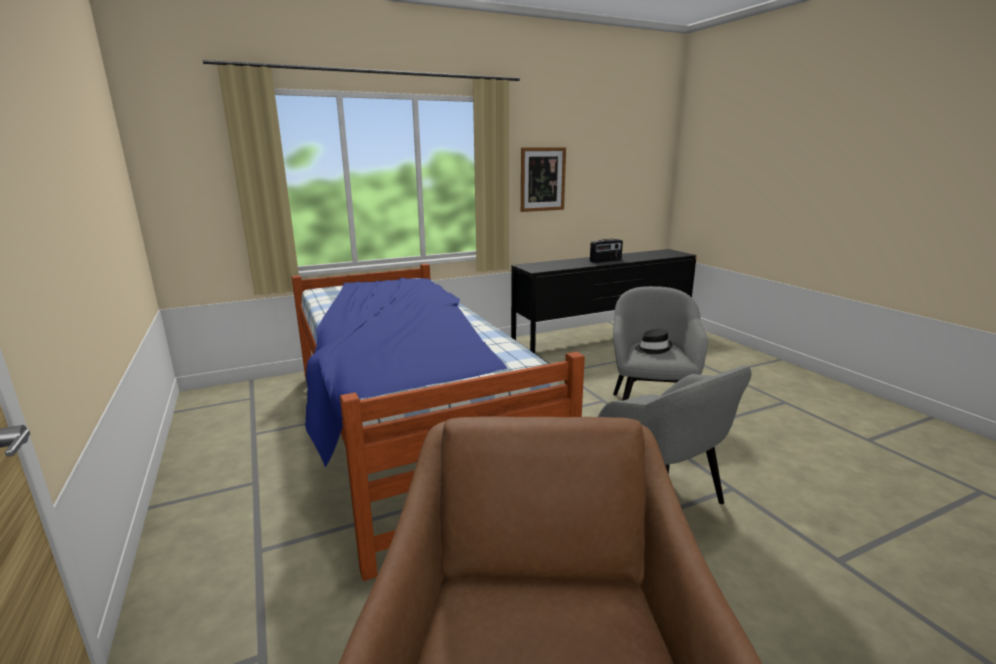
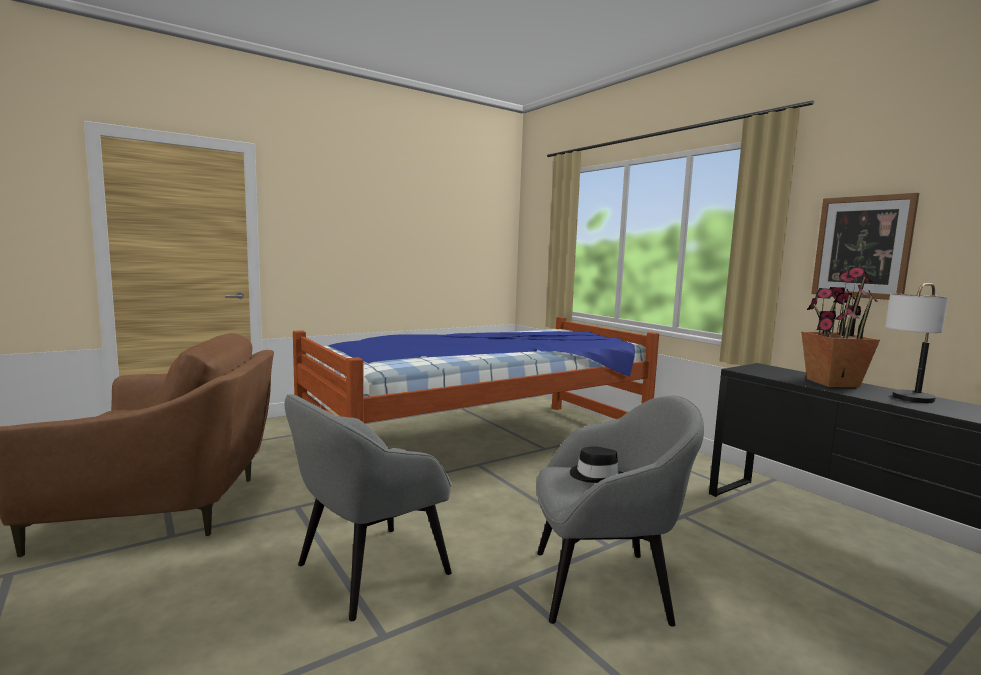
camera: 80 degrees right, 10 degrees down
(569, 263) = (831, 383): none -> potted plant
(605, 261) = (906, 400): radio -> table lamp

